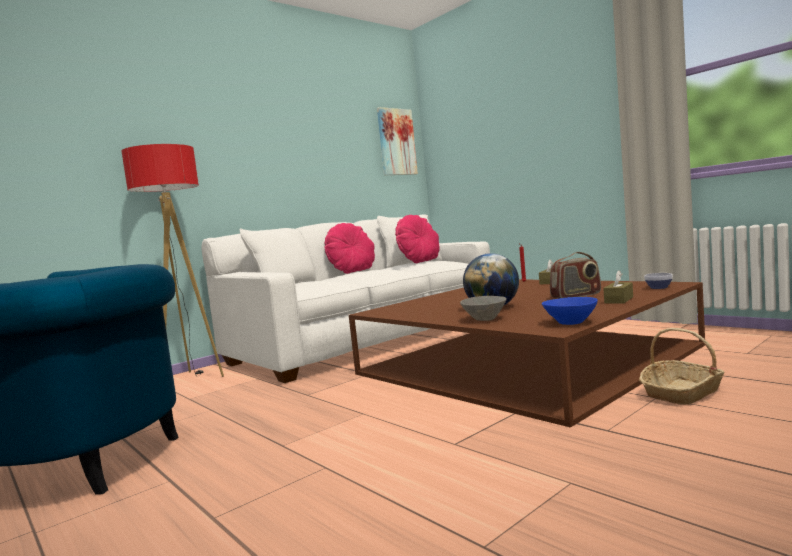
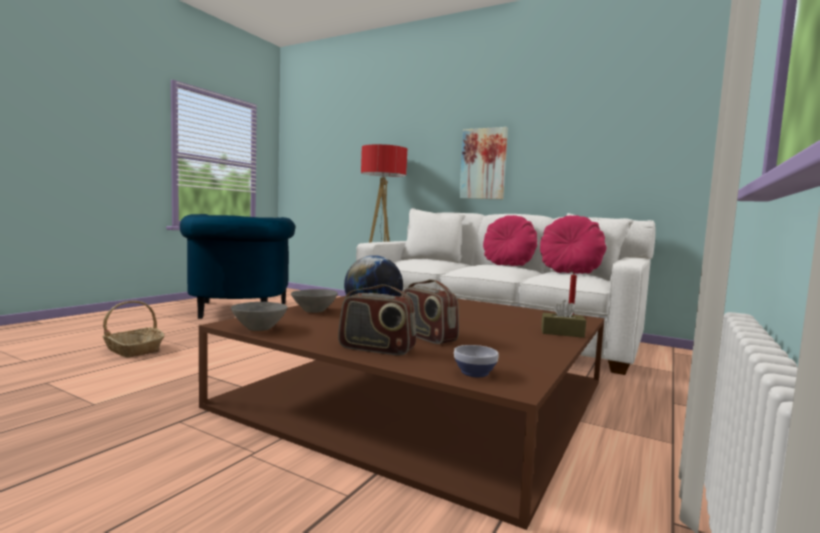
camera: 70 degrees right, 0 degrees up
(396, 142) = (665, 124): picture -> picture (483, 164)
(570, 322) = (260, 328): blue bowl -> grey bowl
(619, 300) = (376, 349): brown tissue box -> radio
(682, 393) = (262, 469): basket -> basket (133, 350)

